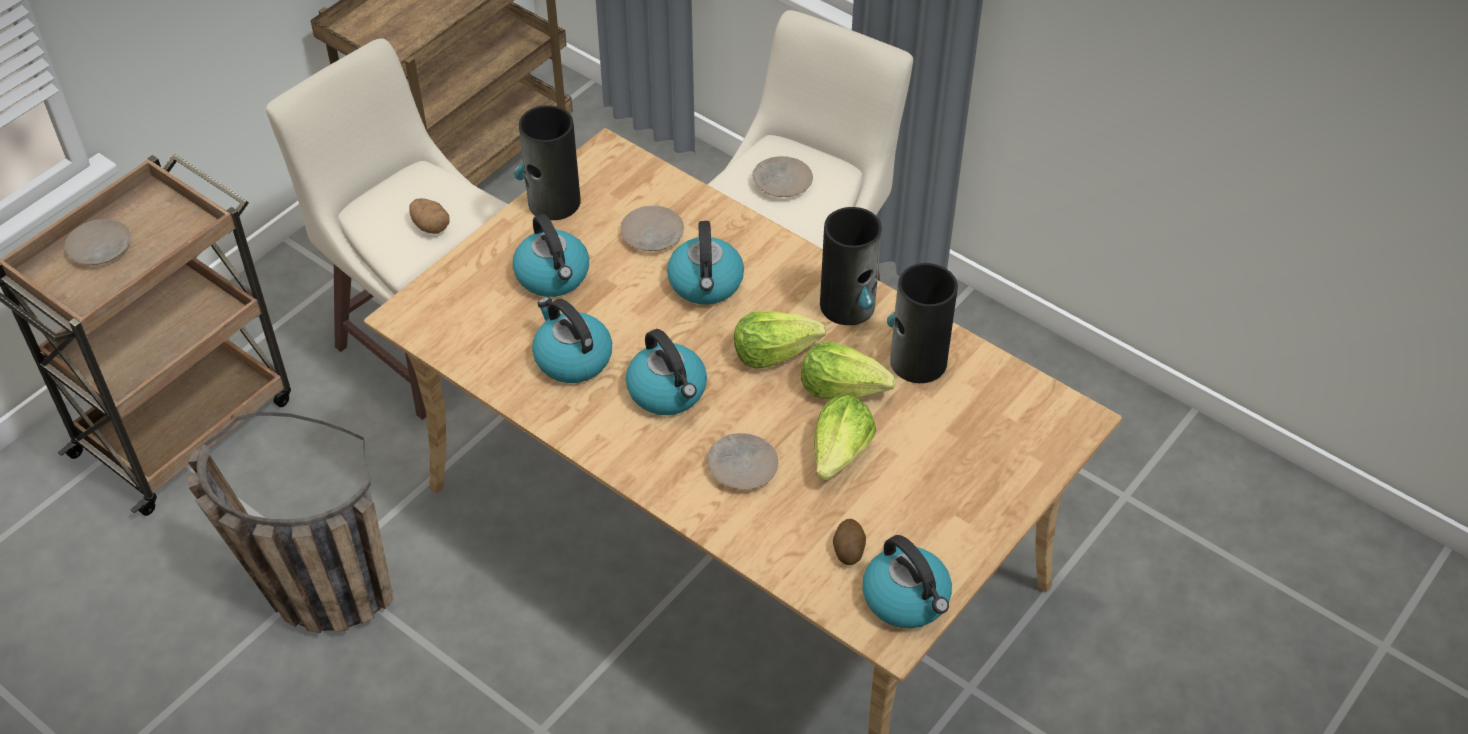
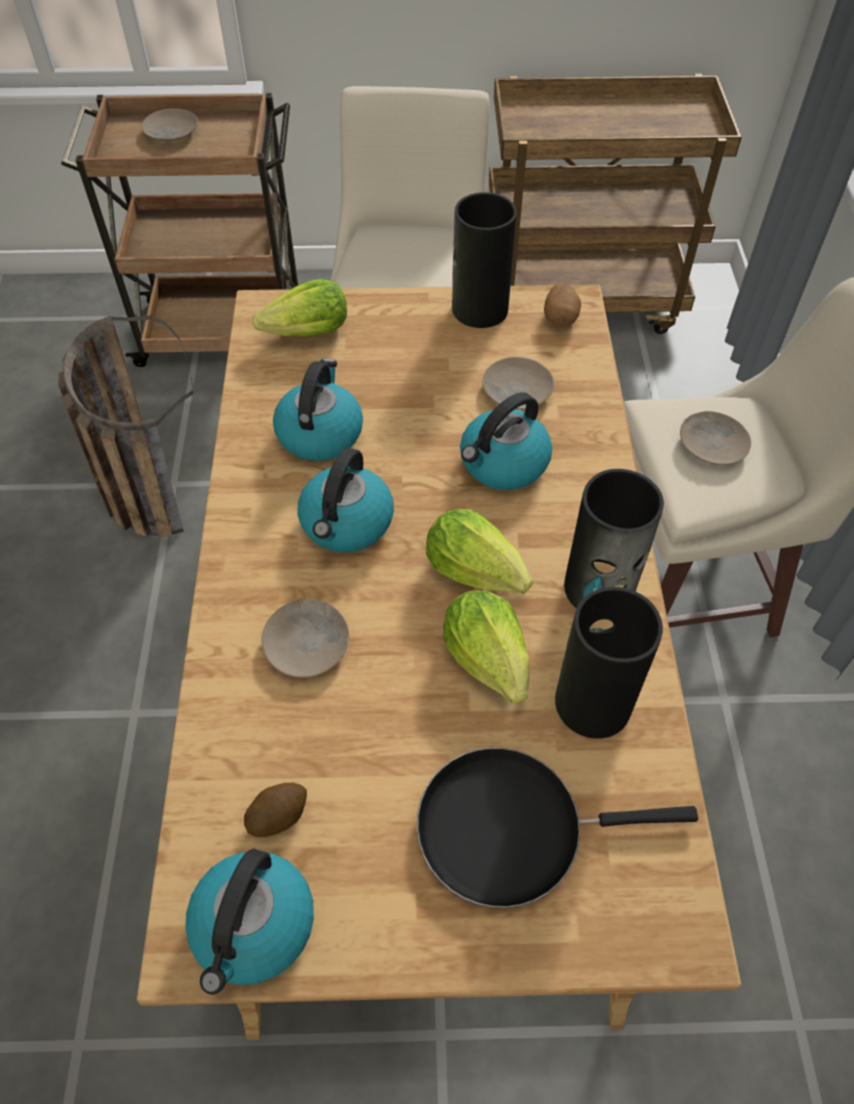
camera: 50 degrees right, 5 degrees up
(430, 226) = (401, 274): potato -> potato (560, 318)
(553, 276) = (399, 361): kettle -> none
(840, 453) = (401, 716): lettuce -> lettuce (308, 333)
(957, 449) = (511, 829): none -> black frying pan

